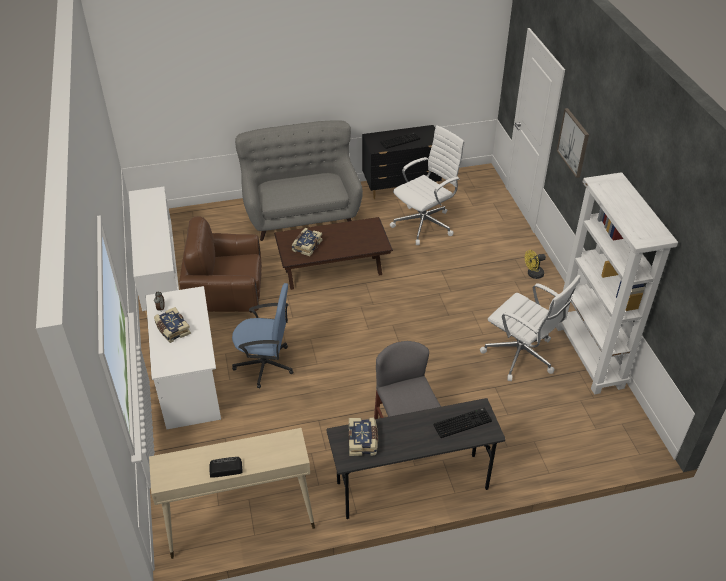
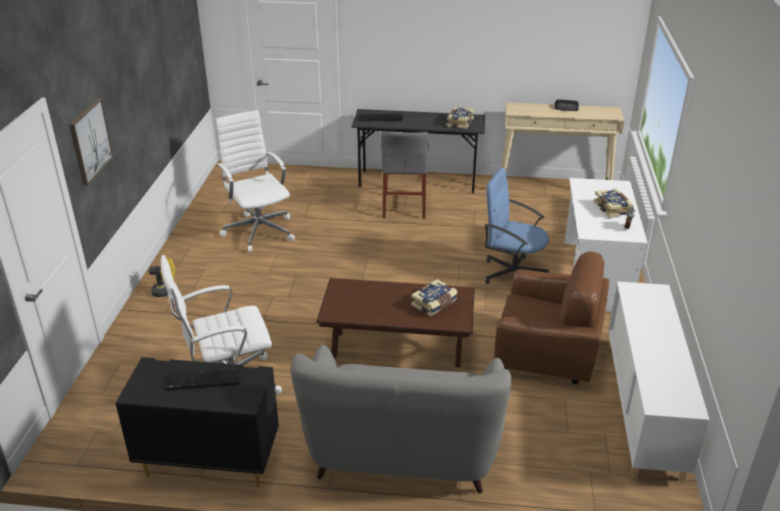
camera: 160 degrees left, 10 degrees down
(589, 356) = (200, 218): white bookcase -> none

